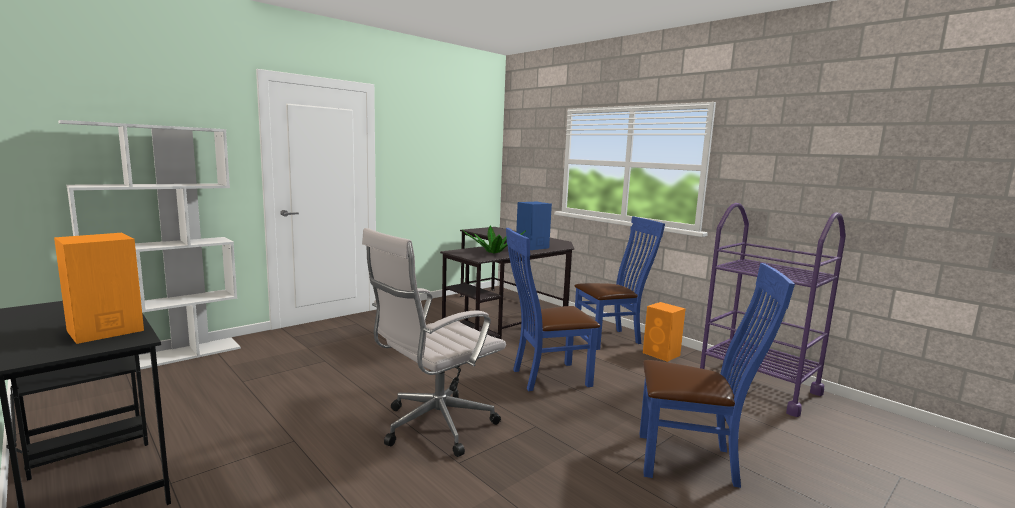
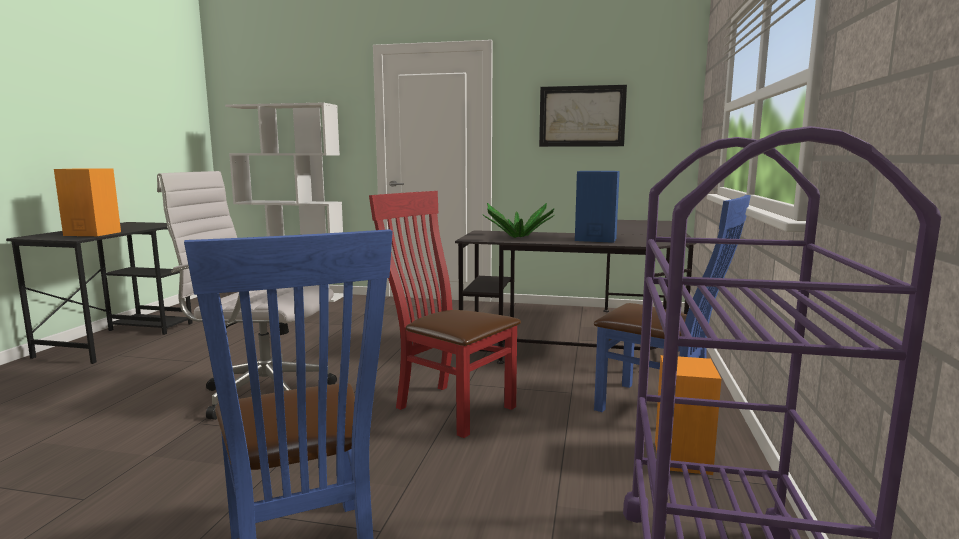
camera: 55 degrees right, 0 degrees up
(438, 153) = (582, 116): none -> picture
(546, 377) = (448, 406): blue chair -> red chair

